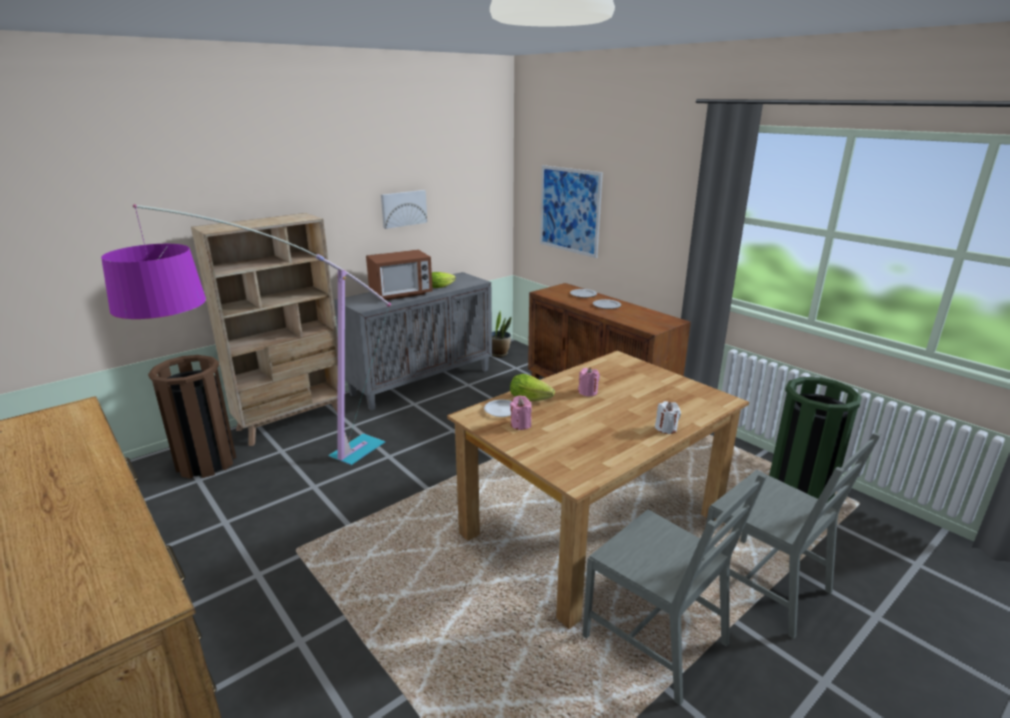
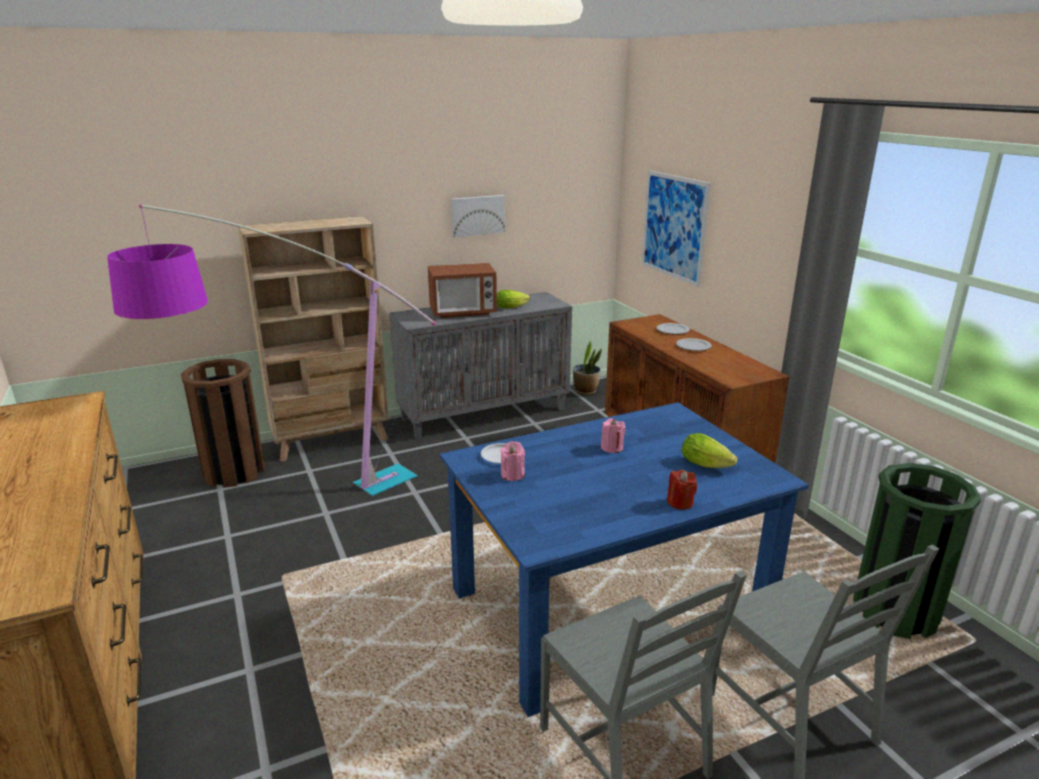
camera: 15 degrees right, 0 degrees up
(532, 399) = (543, 447): lettuce -> lettuce (708, 465)
(592, 526) = (607, 608): brown dining table -> blue dining table
(666, 428) = (680, 502): white candle -> red candle

